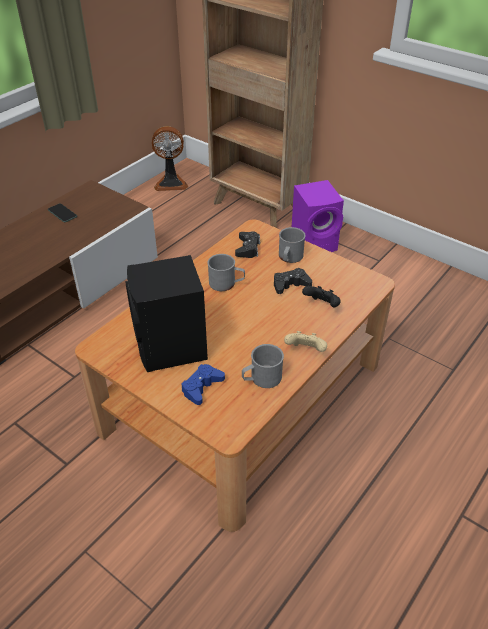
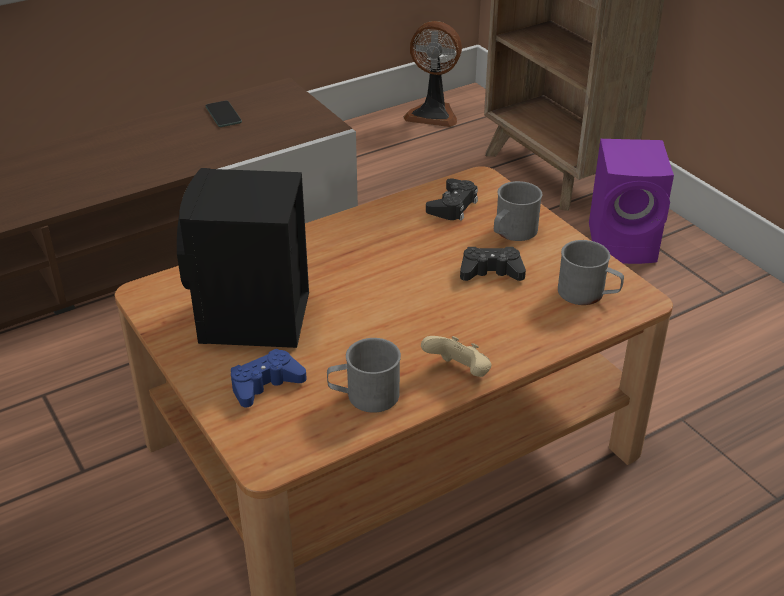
camera: 20 degrees right, 5 degrees down
(226, 283) = (389, 248): grey mug -> grey mug (588, 294)
(322, 306) = (525, 313): black game controller -> none

